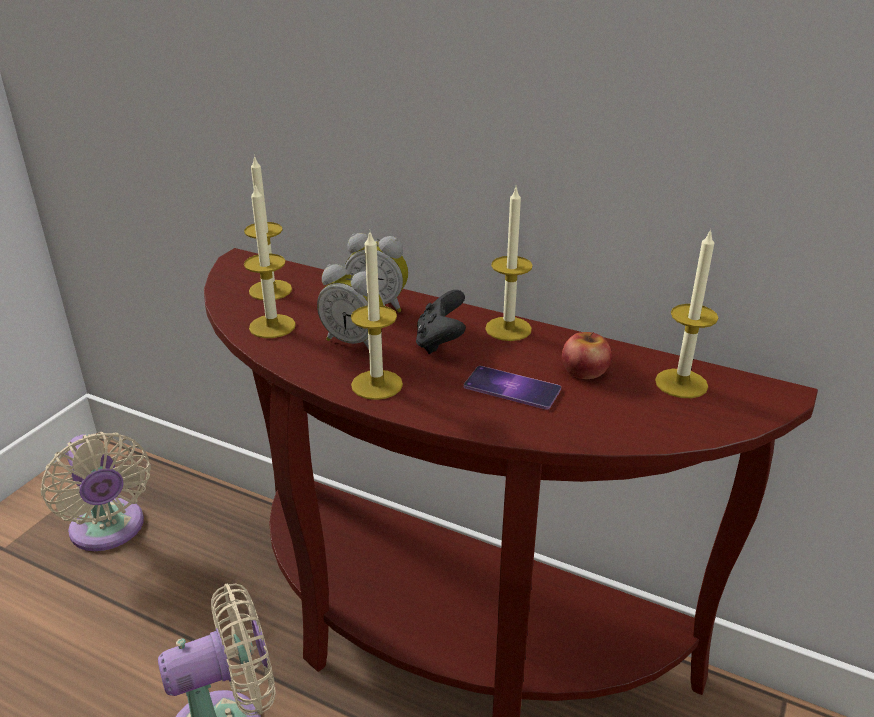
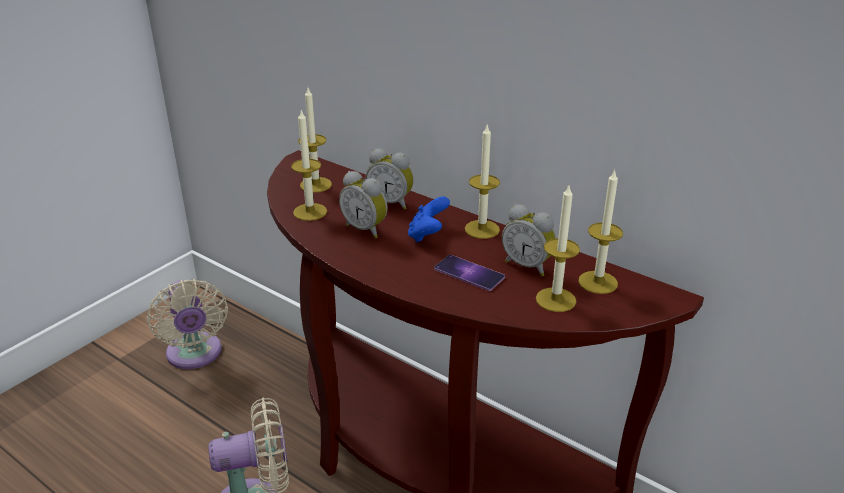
camera: 10 degrees right, 0 degrees up
(377, 385) = (372, 261): candle -> candle (555, 300)
(440, 342) = (428, 235): black game controller -> blue game controller
(585, 370) = (528, 265): apple -> alarm clock

